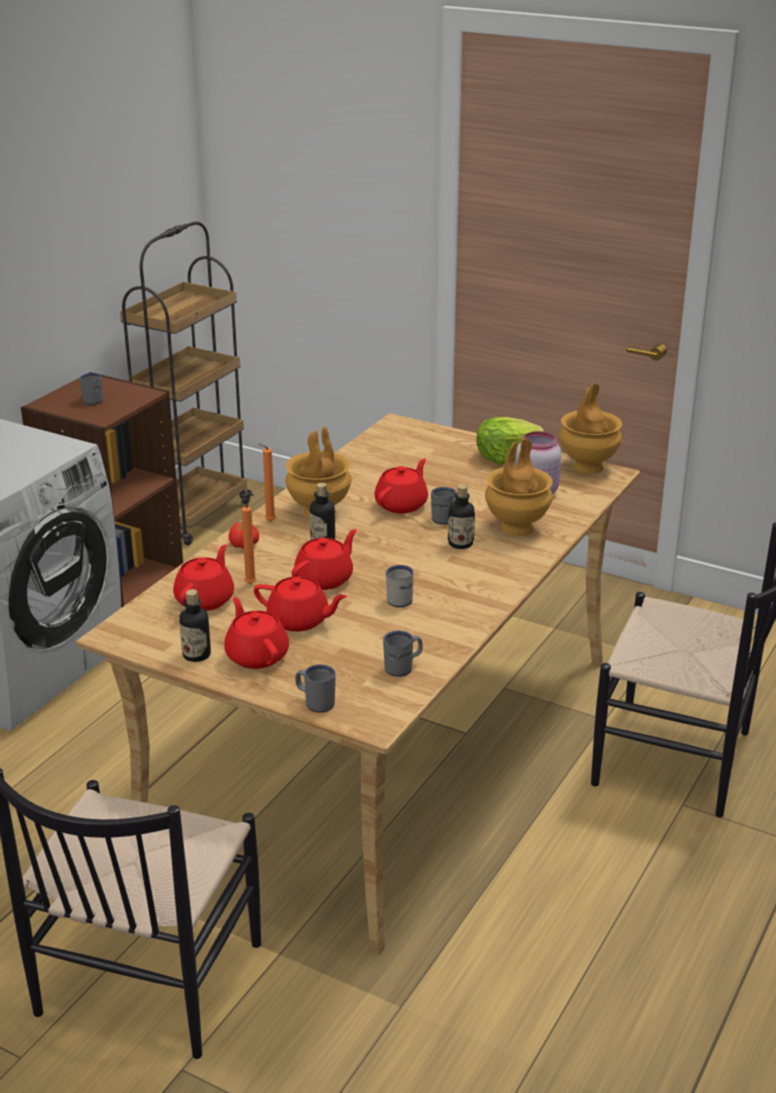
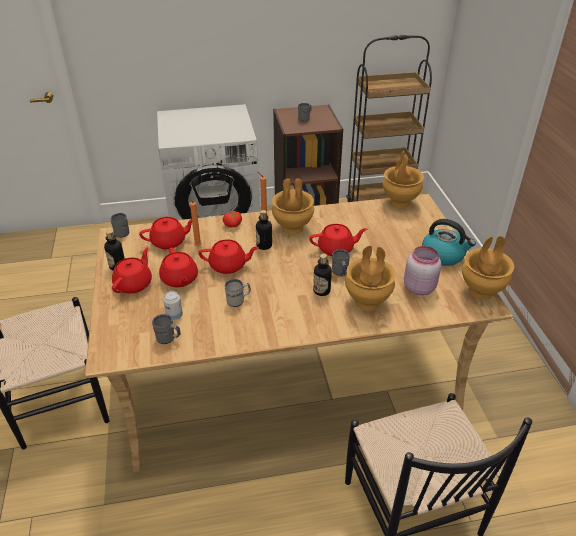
camera: 50 degrees right, 10 degrees up
(315, 702) = (107, 326): grey mug -> grey mug (122, 231)
(366, 649) = (174, 316): none -> can
(378, 434) = (399, 202): none -> brown vase
(506, 456) = (443, 255): lettuce -> kettle

